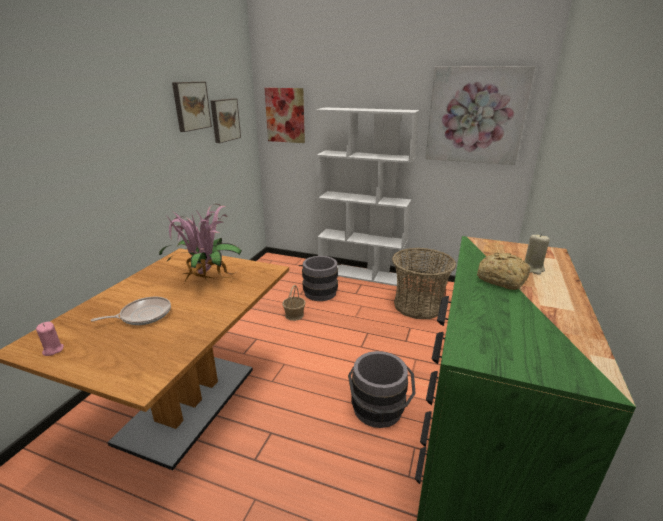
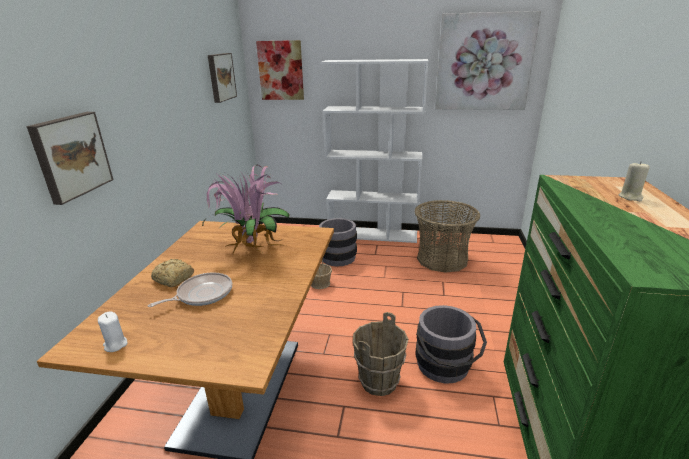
camera: 10 degrees left, 0 degrees up
(53, 350) = (115, 345): pink candle -> white candle
(190, 106) = (191, 61): picture -> picture (71, 156)
(311, 415) = (379, 382): none -> brown bucket
(503, 280) = (614, 209): bread -> bread (174, 279)

